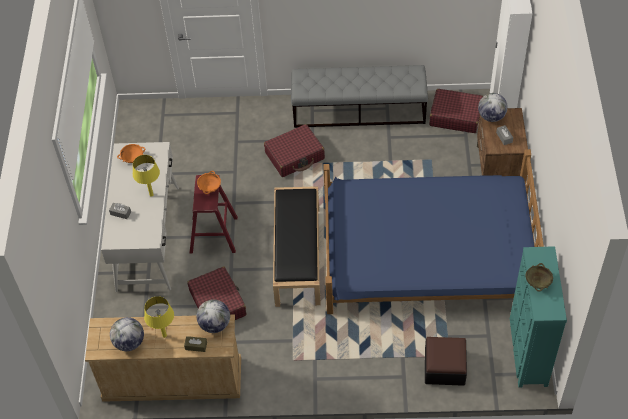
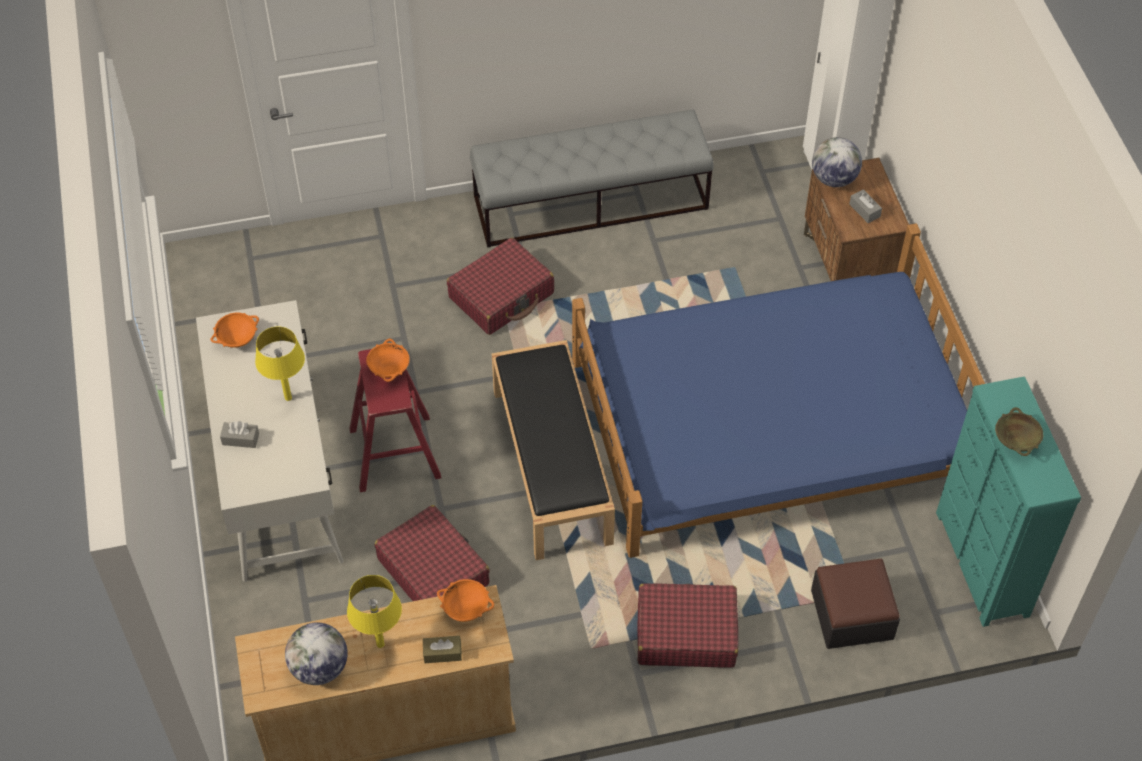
camera: 15 degrees left, 0 degrees up
(215, 324) = (466, 609): globe -> orange bowl
(455, 116) = (755, 190): red suitcase -> red suitcase (685, 633)

